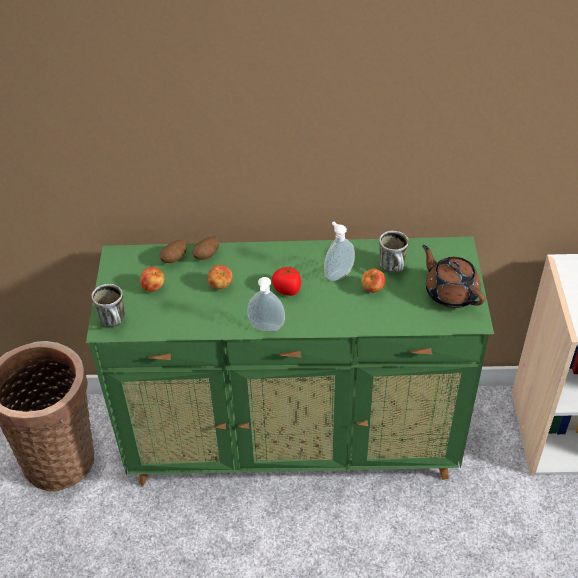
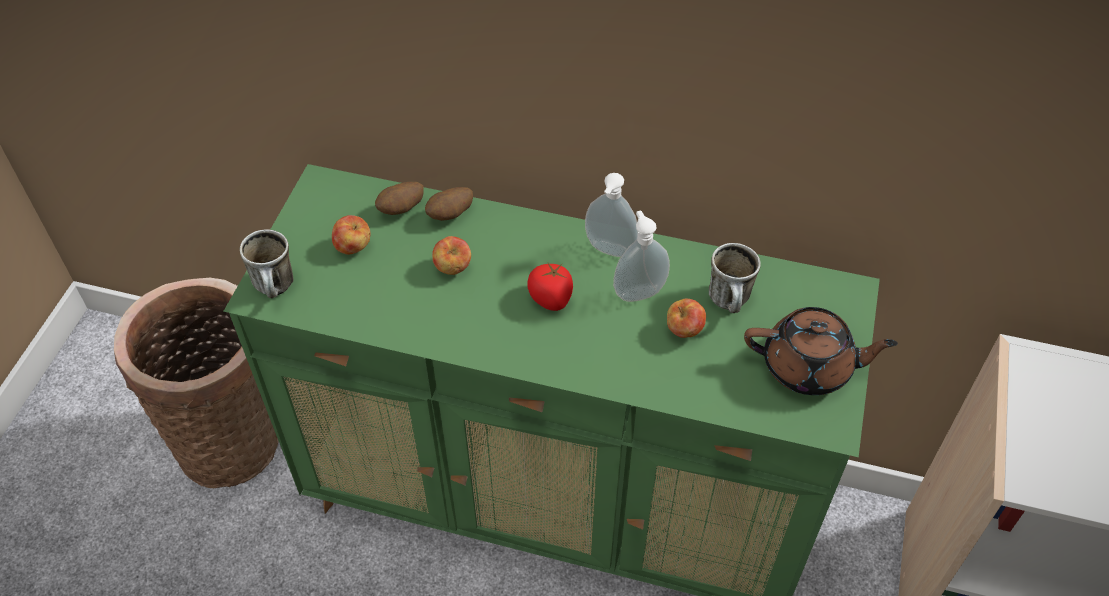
camera: 15 degrees right, 5 degrees up
(266, 328) = (495, 355): soap dispenser -> soap dispenser (609, 251)
(450, 292) = (809, 367): brown teapot -> brown teapot turned 120 degrees clockwise

